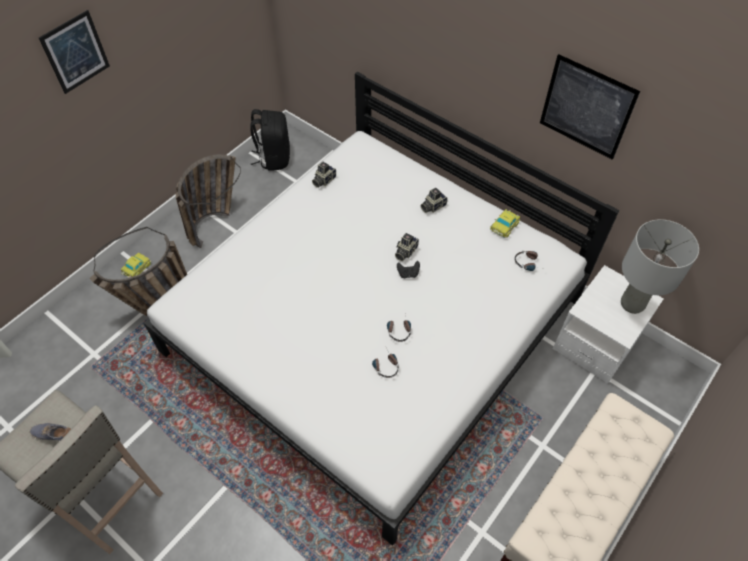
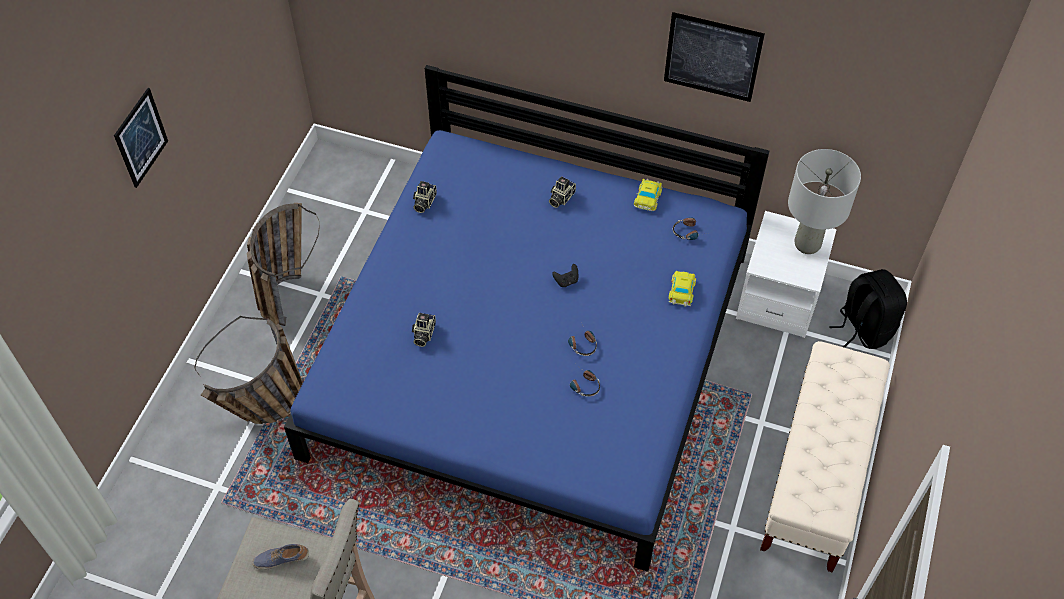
camera: 20 degrees left, 0 degrees up
(136, 268) = (217, 374): toy car -> toy car (681, 292)
(274, 158) = (322, 189): black backpack -> black backpack (863, 328)
(374, 325) = (532, 353): white bed -> blue bed
(405, 251) = (553, 258): camera -> camera (423, 334)

